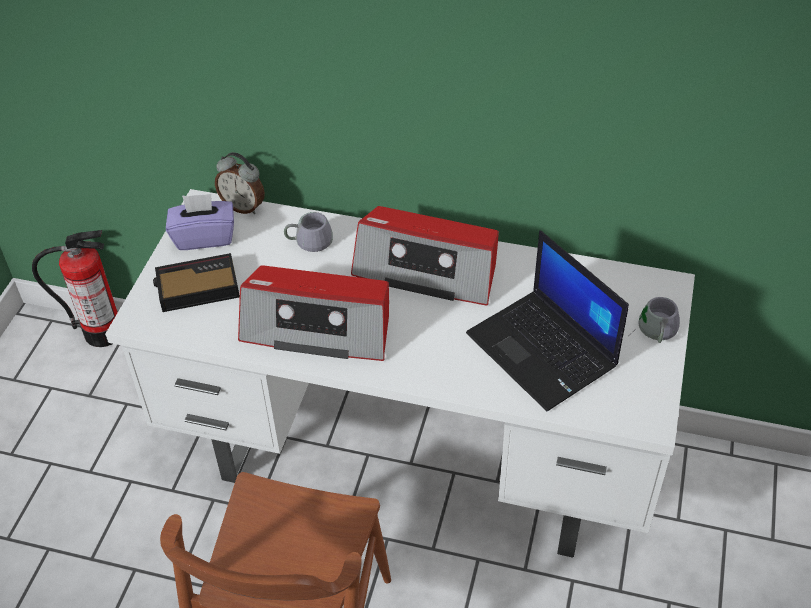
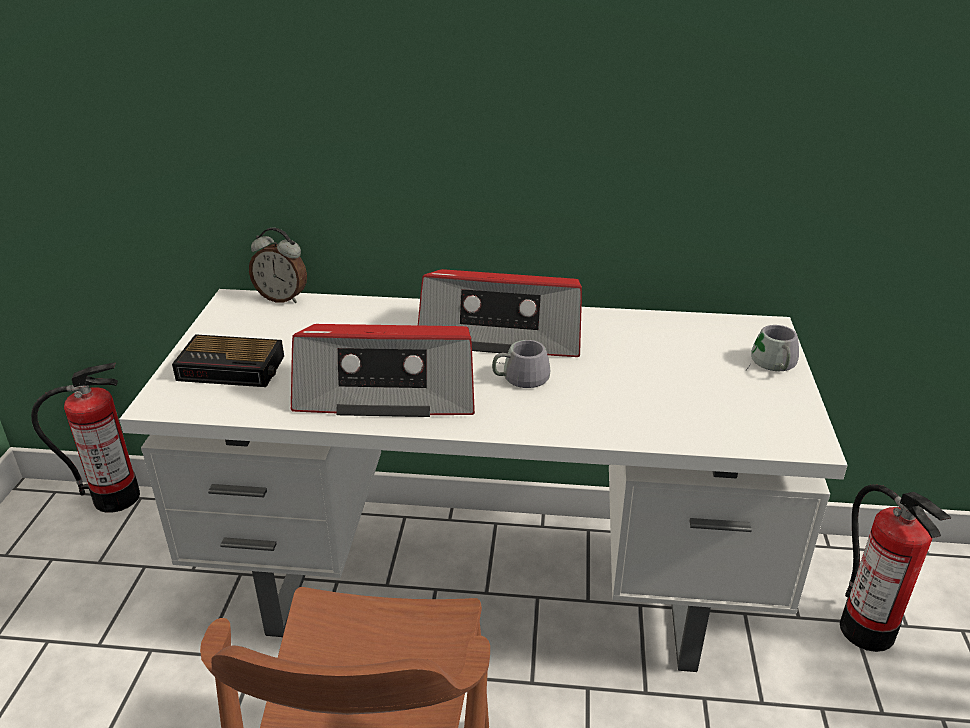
camera: 10 degrees left, 15 degrees down
(196, 288) = (233, 368): alarm clock -> alarm clock turned 150 degrees counterclockwise
(204, 237) = (239, 325): purple tissue box -> none
(308, 238) = (361, 317): grey mug -> grey mug (518, 375)
(544, 350) = (657, 390): laptop -> none
(735, 538) = (867, 629): none -> fire extinguisher

